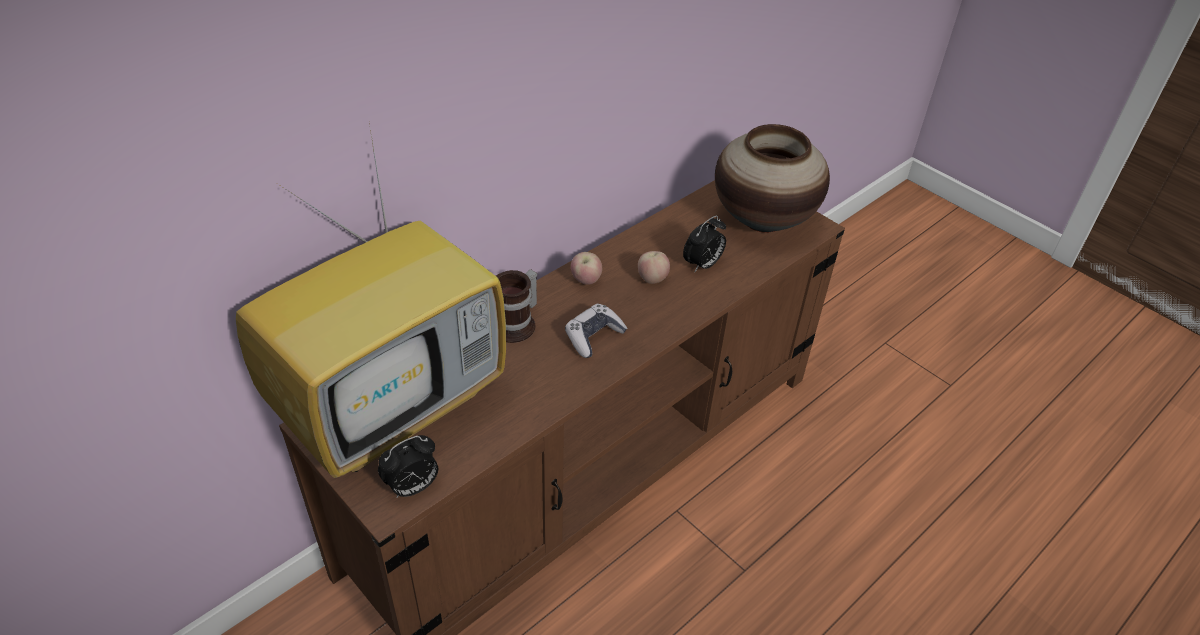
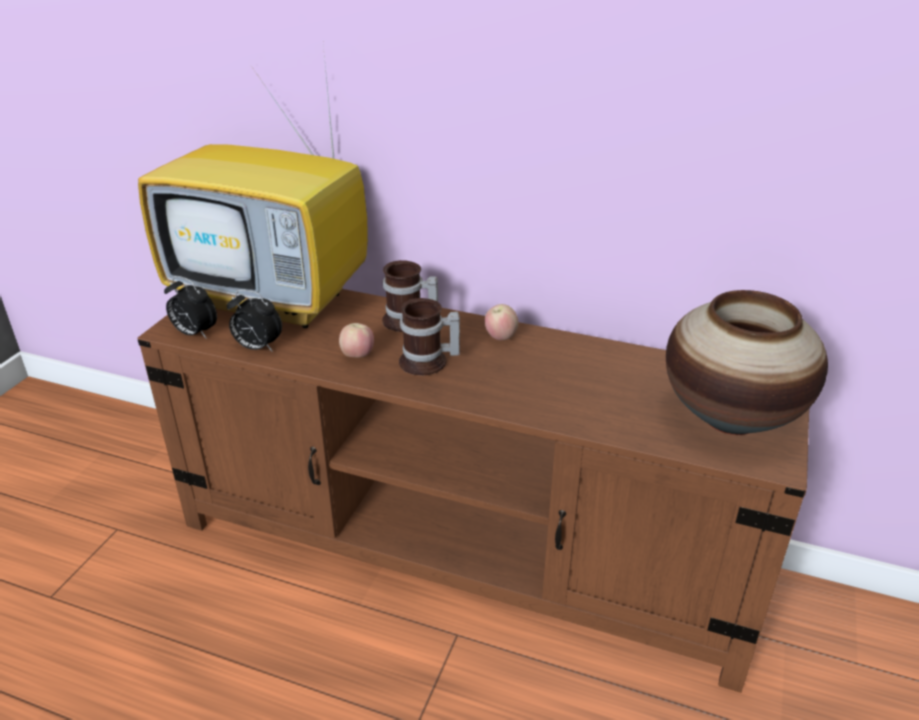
camera: 65 degrees right, 10 degrees down
(593, 337) = (428, 363): game controller -> mug
(652, 279) = (542, 372): apple -> apple (358, 356)
(702, 265) = (600, 396): alarm clock -> alarm clock (257, 347)

